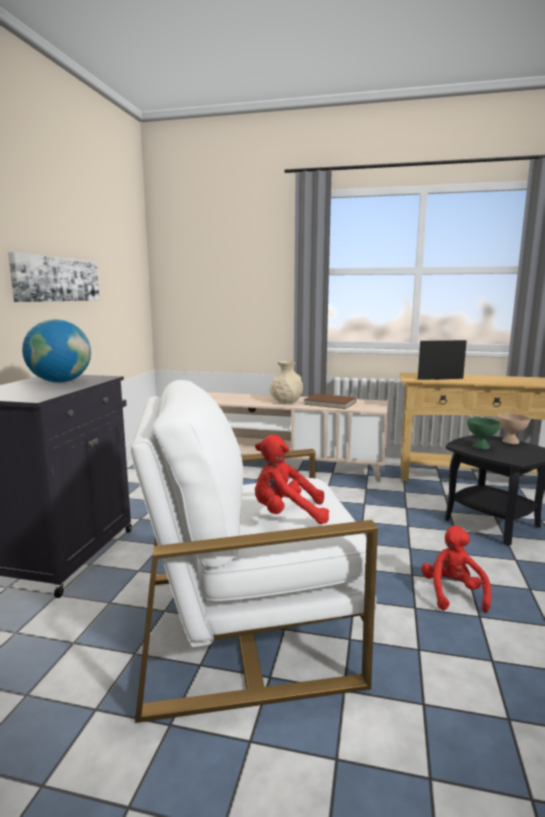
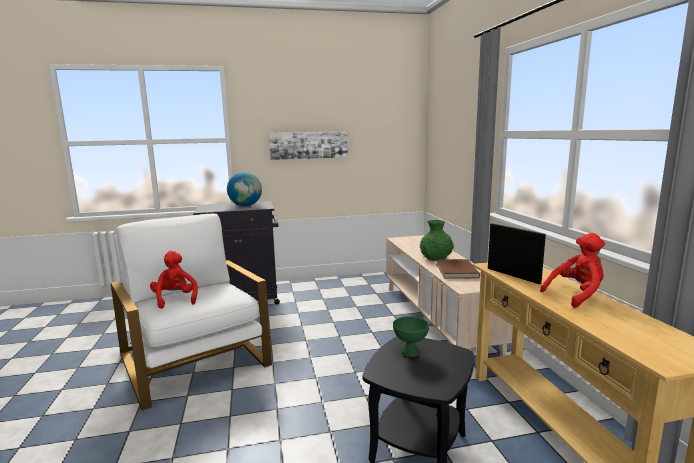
camera: 65 degrees right, 0 degrees up
(286, 401) = (436, 258): beige vase -> green vase
(452, 593) = (256, 432): red plush toy -> red plush toy (576, 295)
(510, 442) = (454, 368): beige bowl -> none

